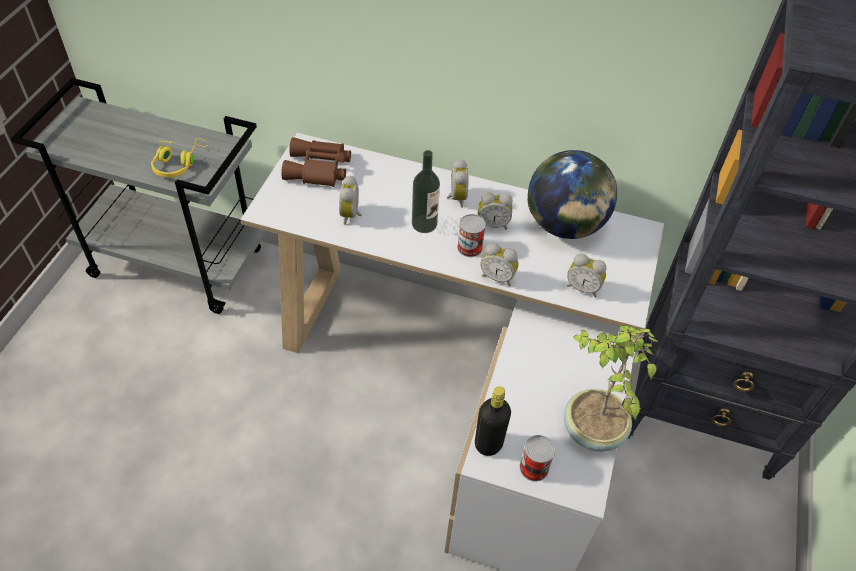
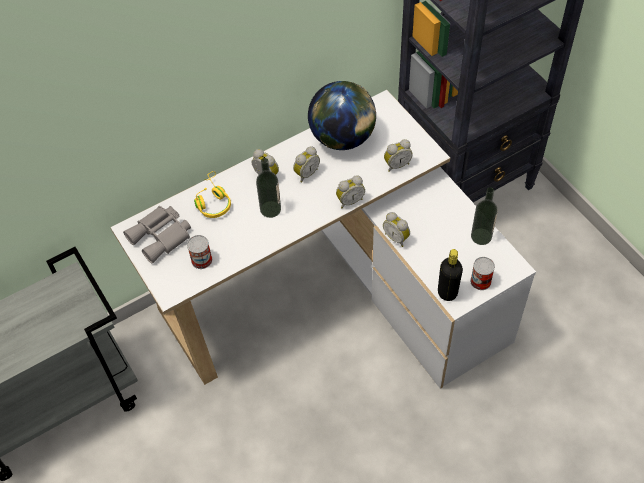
camera: 45 degrees left, 5 degrees up
(178, 163) = (55, 322): yellow headphones -> yellow headphones (213, 201)
(318, 169) = (162, 237): brown binoculars -> grey binoculars
(352, 215) = (223, 244): alarm clock -> alarm clock (397, 237)
(469, 247) = (313, 199): can -> can (201, 260)
(591, 431) = (481, 236): potted plant -> bottle

